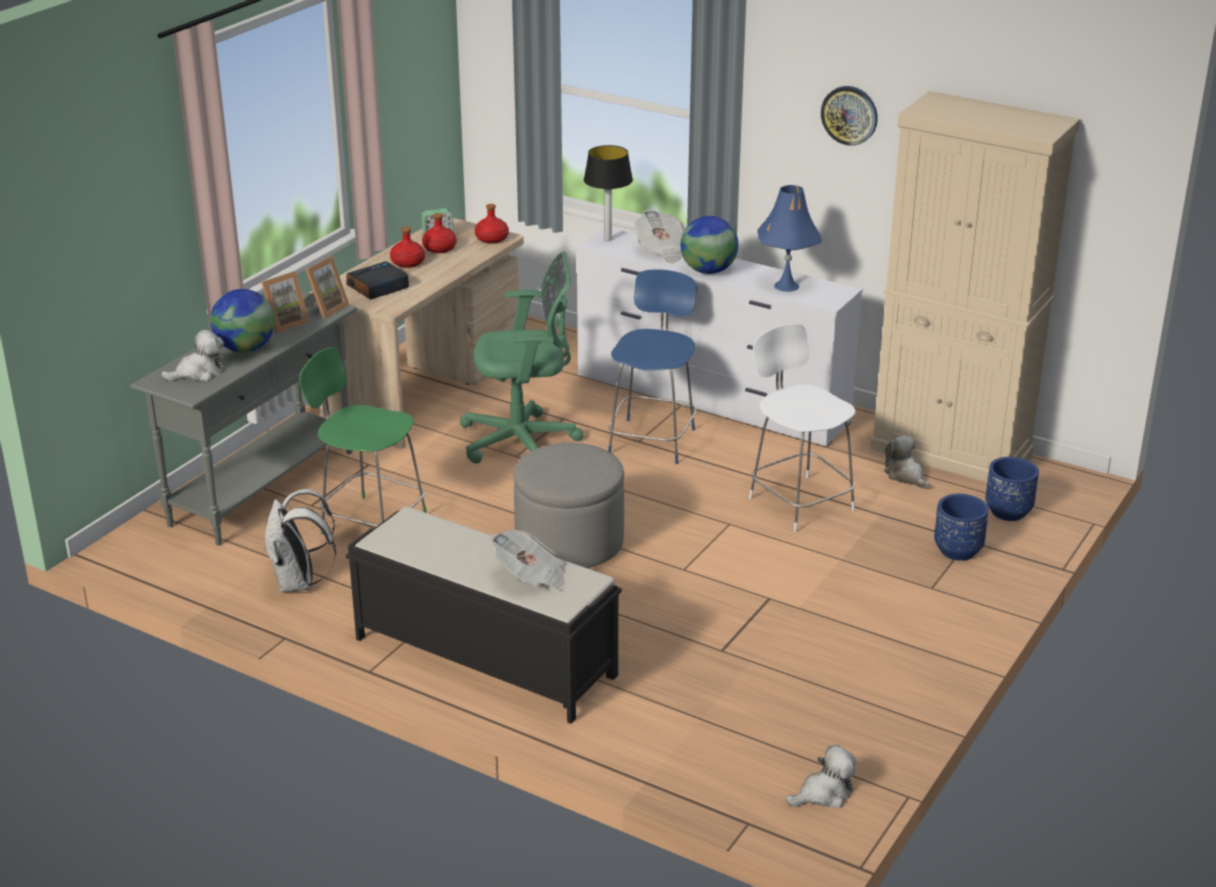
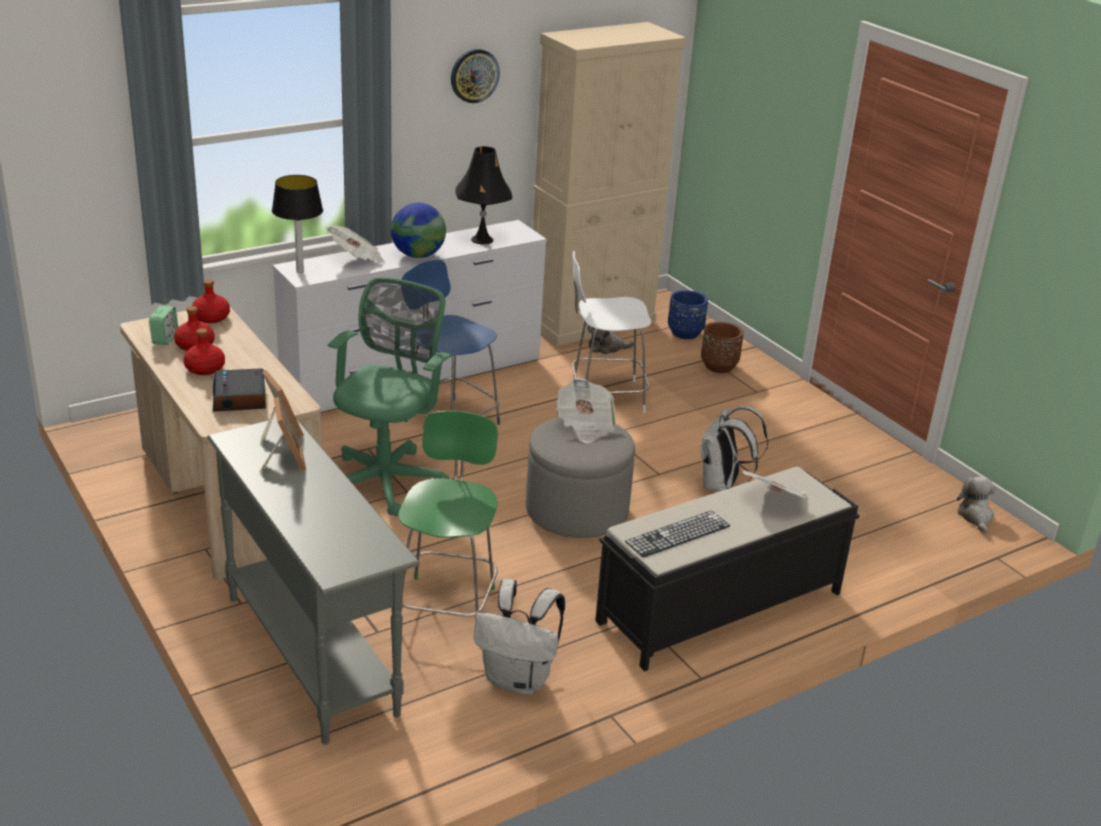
camera: 65 degrees left, 0 degrees up
(199, 373) = (346, 539): plush toy -> none
(246, 349) = (319, 497): globe -> none
(371, 523) = (447, 605): green chair -> green chair turned 135 degrees clockwise
(425, 540) = (678, 534): none -> keyboard
(591, 461) = (585, 426): none -> newspaper
(702, 610) = (722, 485): none -> white backpack
(786, 286) = (482, 239): blue table lamp -> black table lamp
(957, 551) = (718, 366): blue planter -> brown planter

